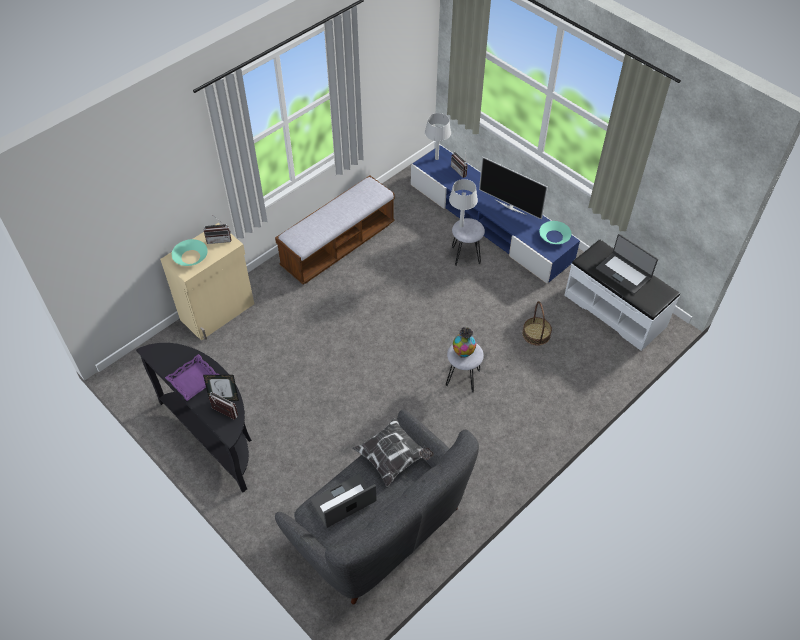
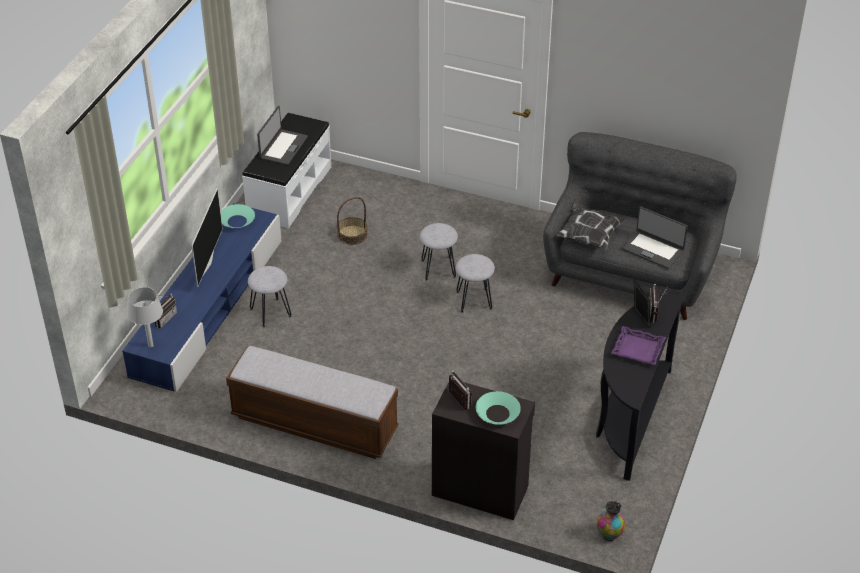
camera: 115 degrees left, 10 degrees down
(218, 312) = (480, 489): beige cabinet -> black cabinet
(410, 387) = (474, 300): none -> grey stool
(461, 226) = (267, 283): grey table lamp -> none
(463, 352) = (440, 233): vase -> vase (609, 534)

